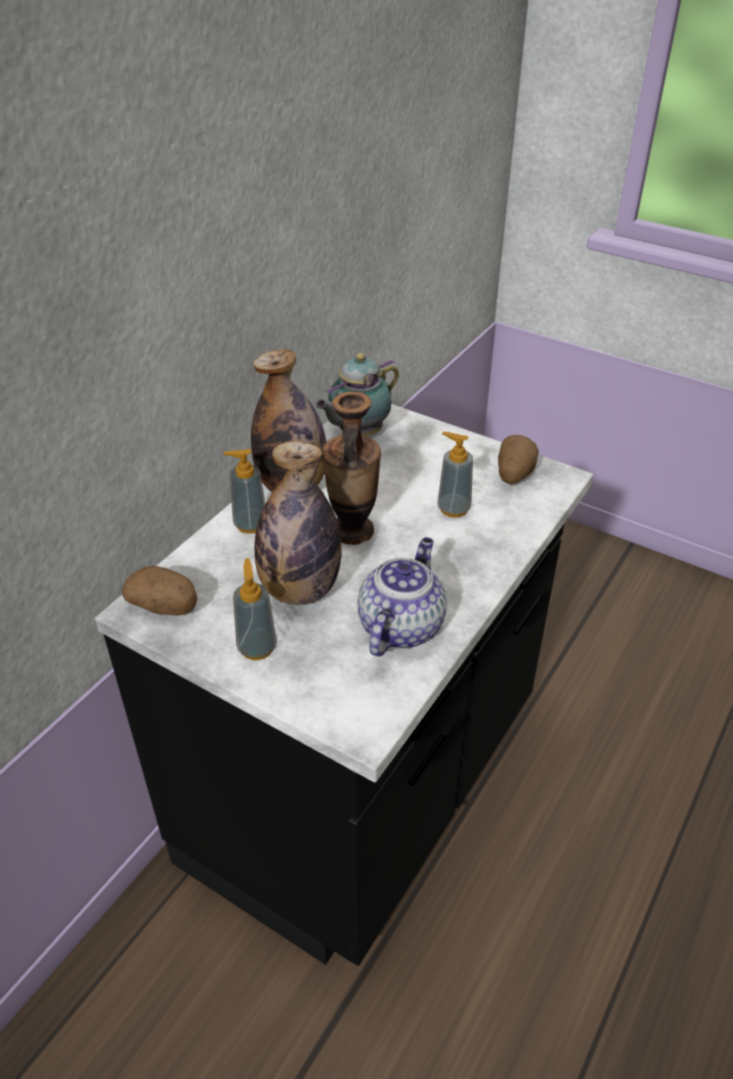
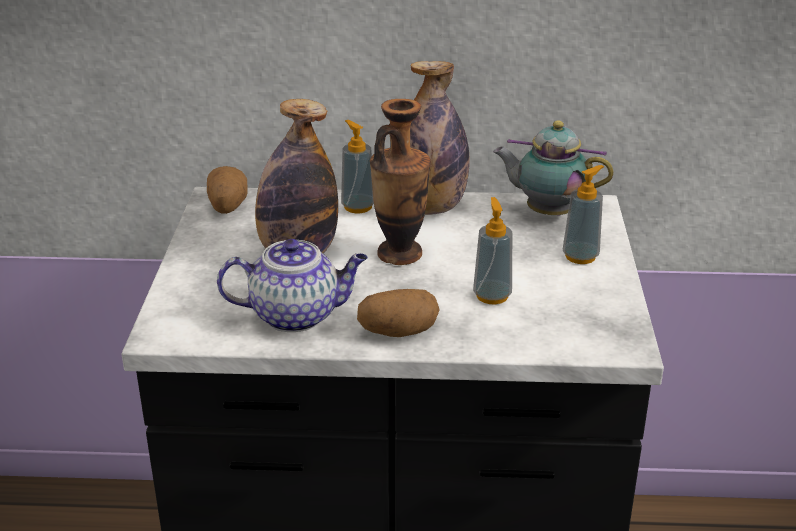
camera: 60 degrees right, 10 degrees down
(257, 647) = (214, 258): soap dispenser -> soap dispenser (580, 256)
(514, 474) = (593, 315): potato -> potato (398, 331)

